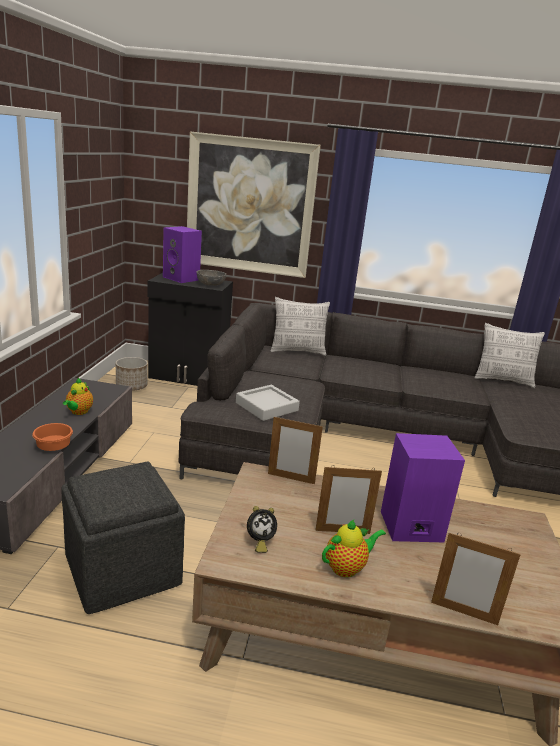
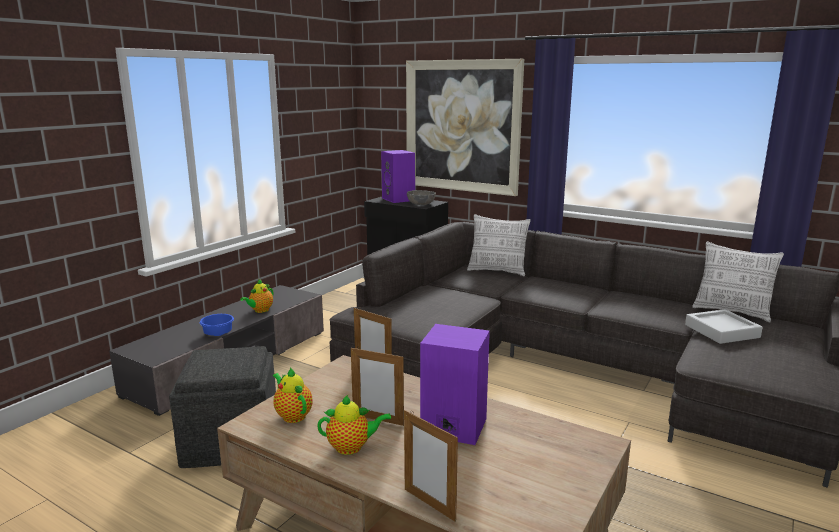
camera: 25 degrees right, 5 degrees down
(55, 447) = (219, 334): orange bowl -> blue bowl
(131, 386) = (348, 301): planter -> none
(259, 542) = (292, 415): alarm clock -> teapot
(266, 407) = (414, 315): grey tray -> grey tray (721, 331)

